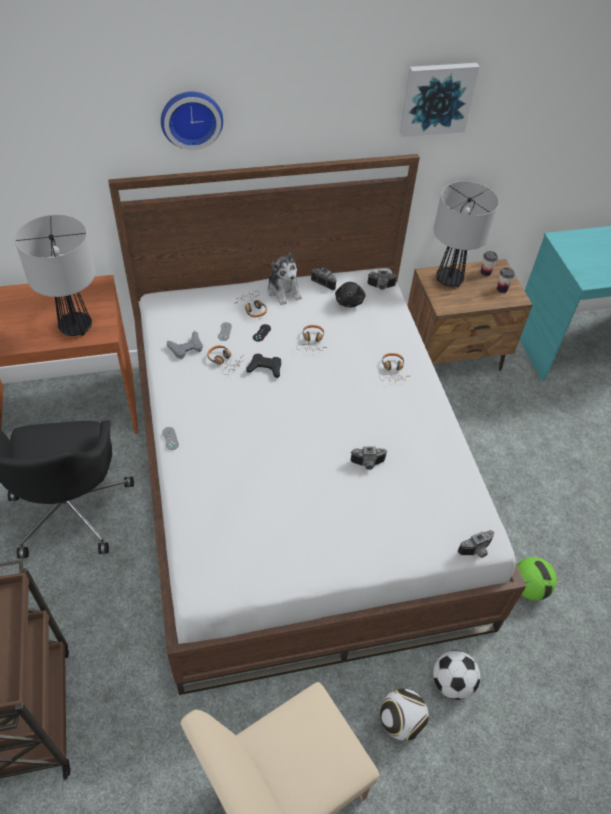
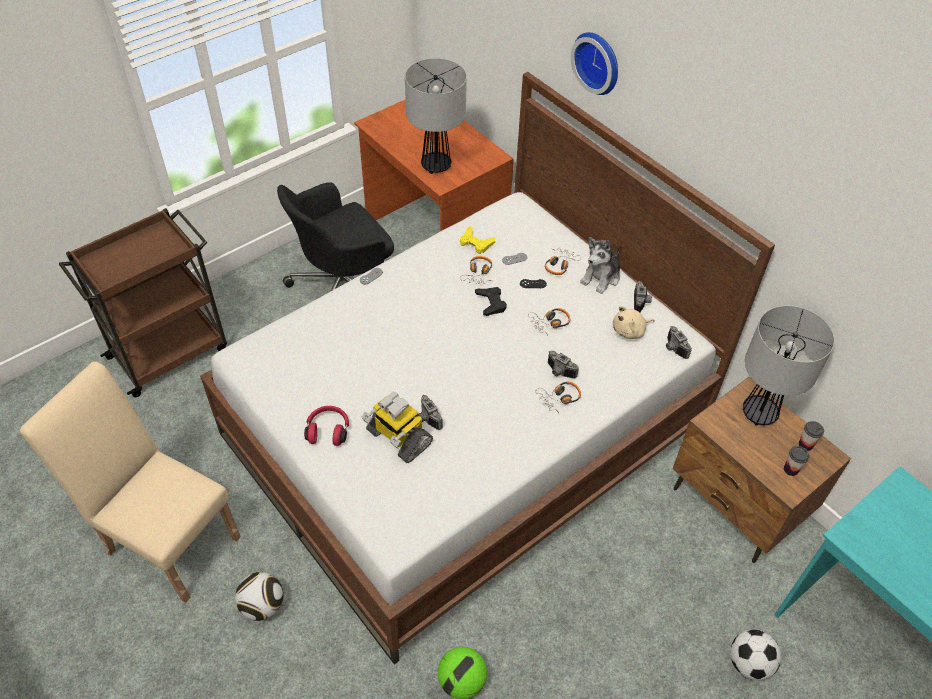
camera: 65 degrees right, 0 degrees up
(186, 348) = (476, 243): grey game controller -> yellow game controller
(342, 544) = (328, 430): none -> red headphones
(349, 301) = (630, 331): black plush toy -> beige plush toy
(378, 493) = (398, 438): none -> toy robot
(437, 98) = (814, 199): picture -> none
(452, 682) = (319, 638): football -> football (749, 663)
(477, 551) = (375, 539): camera -> camera (559, 372)

